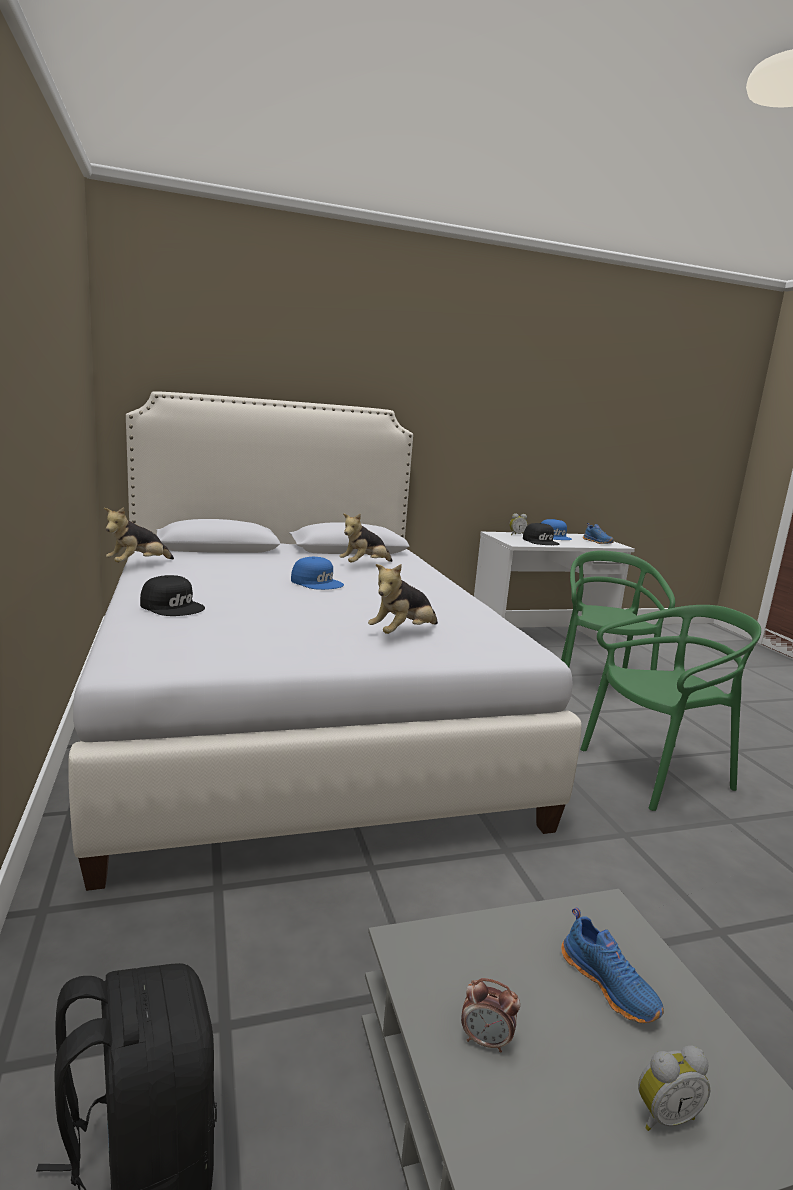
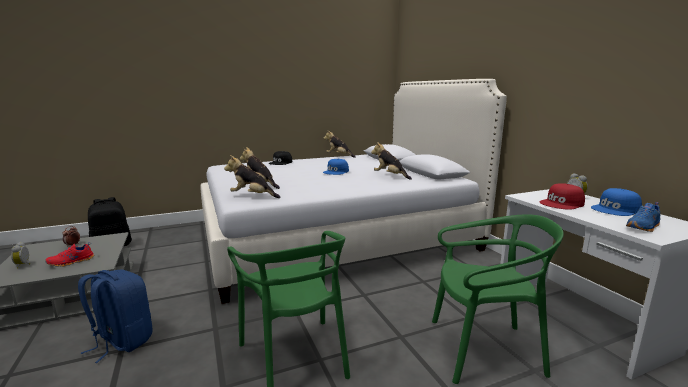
camera: 85 degrees right, 0 degrees up
(489, 642) = (252, 196): none -> plush toy
(541, 541) = (562, 203): black cap -> red cap
(610, 984) = (71, 262): blue shoe -> red shoe
(700, 938) = (121, 341): none -> blue backpack

